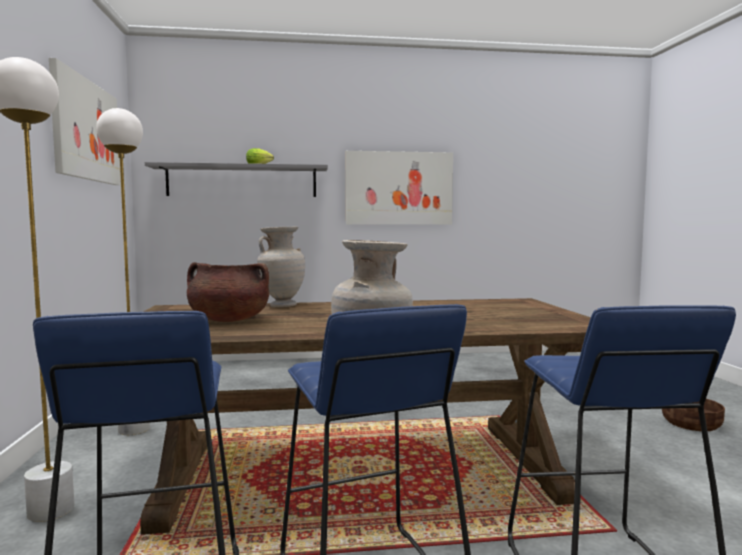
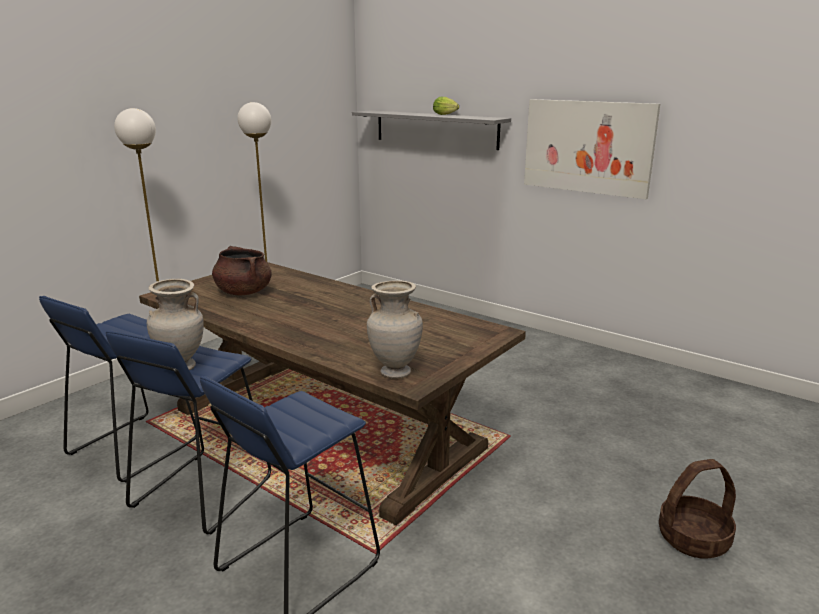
camera: 45 degrees right, 15 degrees up
(86, 130) = (280, 99): picture -> none
(282, 306) = (314, 283): beige vase -> beige vase (395, 372)

